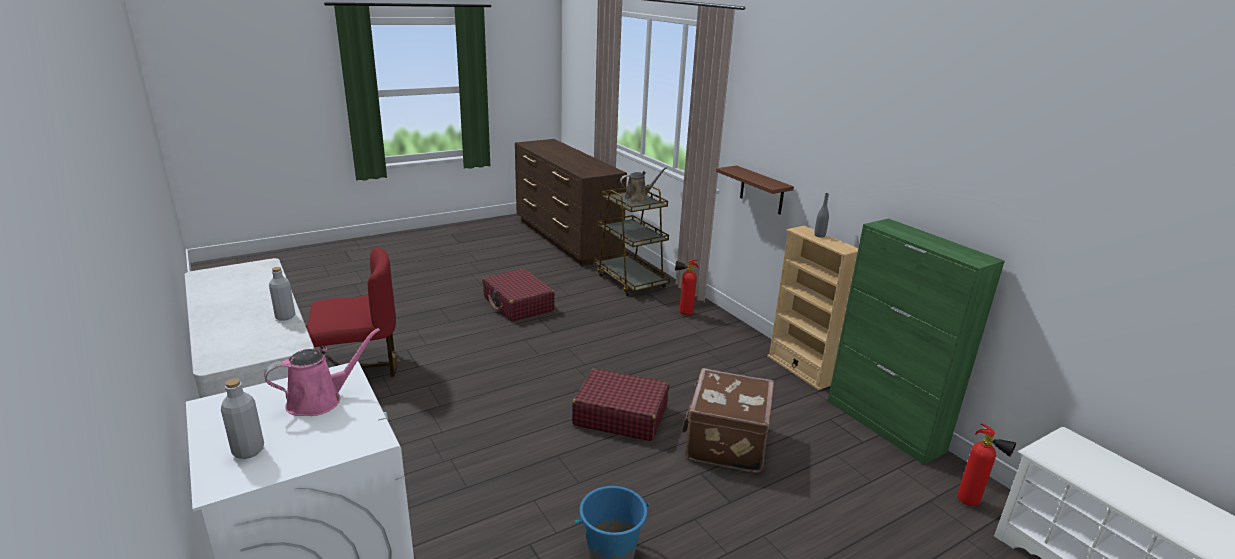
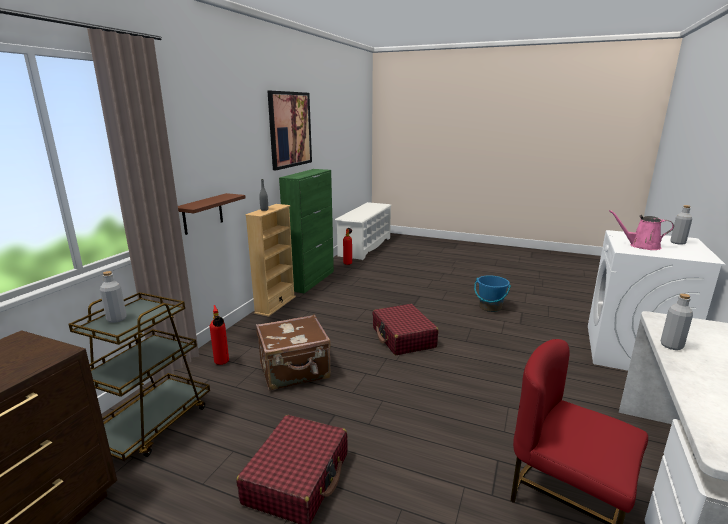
camera: 125 degrees left, 5 degrees down
(638, 198) = (116, 319): brown watering can -> grey bottle
(725, 442) = (381, 306): brown suitcase -> brown suitcase (295, 371)
(953, 155) = (290, 129): none -> picture

